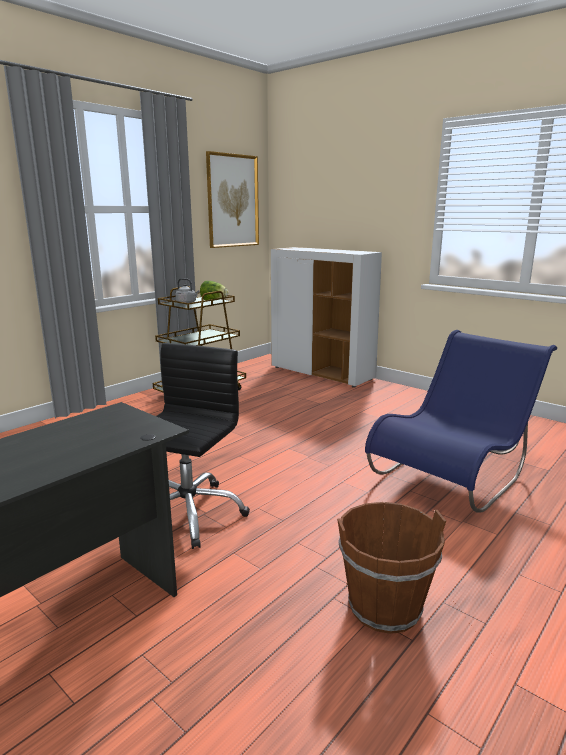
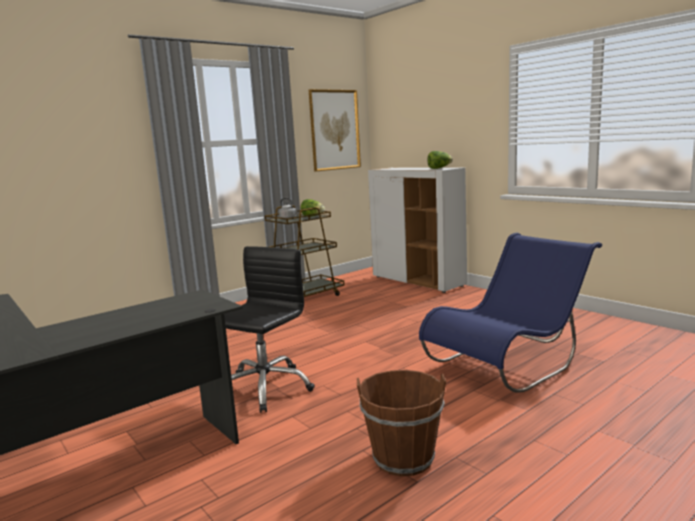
camera: 10 degrees right, 5 degrees down
(353, 251) = (439, 168): none -> lettuce

